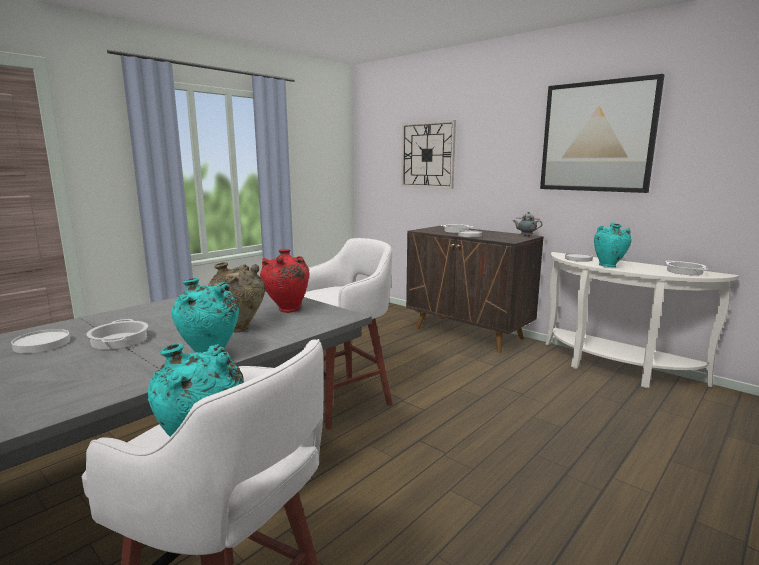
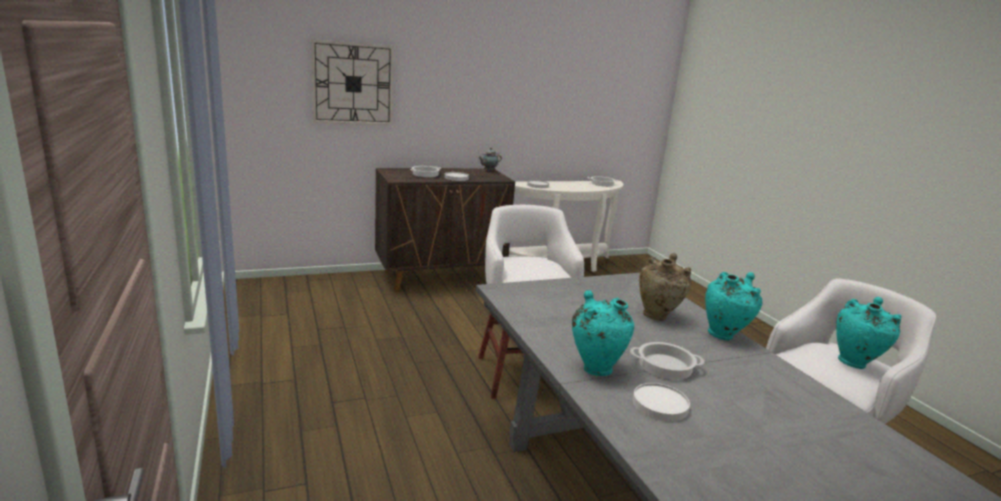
camera: 65 degrees left, 5 degrees up
(287, 310) = (610, 291): red vase -> none
(597, 137) = (536, 80): picture -> none
(608, 266) = (569, 188): turquoise vase -> turquoise vase (596, 368)

